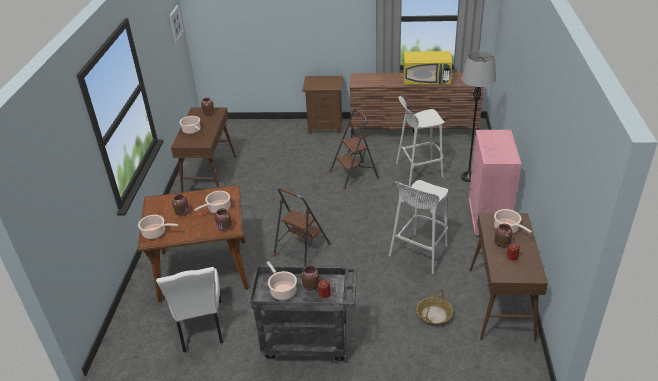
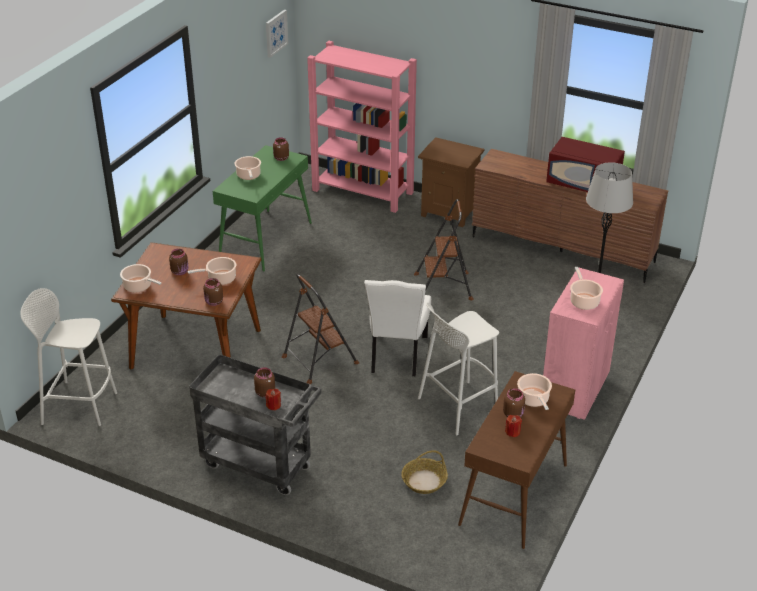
camera: 20 degrees right, 0 degrees up
(200, 324) = (159, 407): white chair -> white chair (397, 353)
(210, 177) = (266, 240): brown console table -> green console table
(259, 127) = (363, 191): none -> pink bookcase
(282, 291) = (232, 388): cooking pot -> cooking pot (583, 301)
(418, 171) = (529, 305): white stool -> white stool (78, 405)
(426, 81) = (583, 184): yellow microwave -> red microwave

